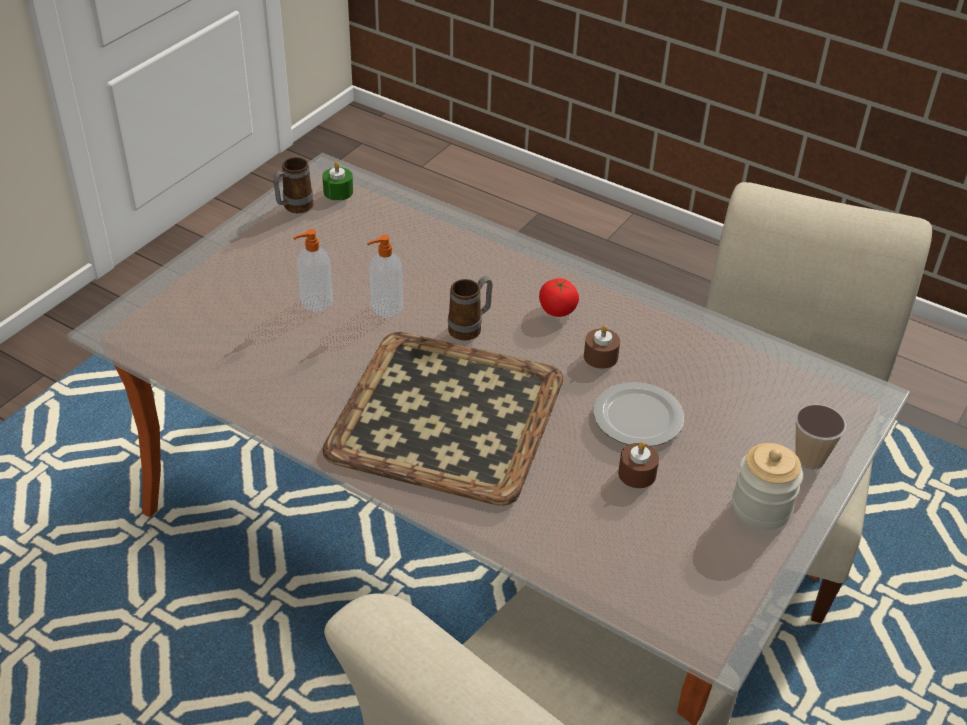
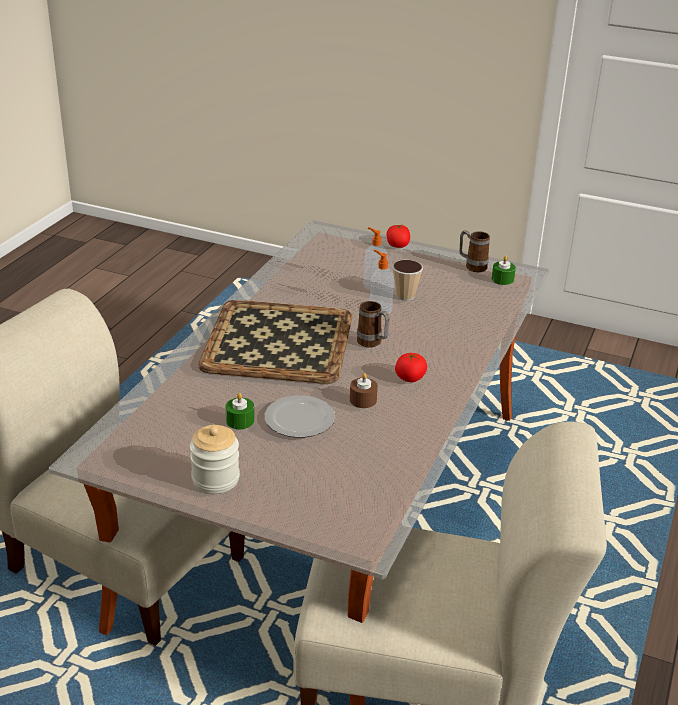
camera: 80 degrees right, 10 degrees down
(204, 261) = (397, 246): none -> tomato
(637, 474) = (240, 421): brown candle -> green candle
(809, 459) = (275, 506): cup -> cup (405, 296)

